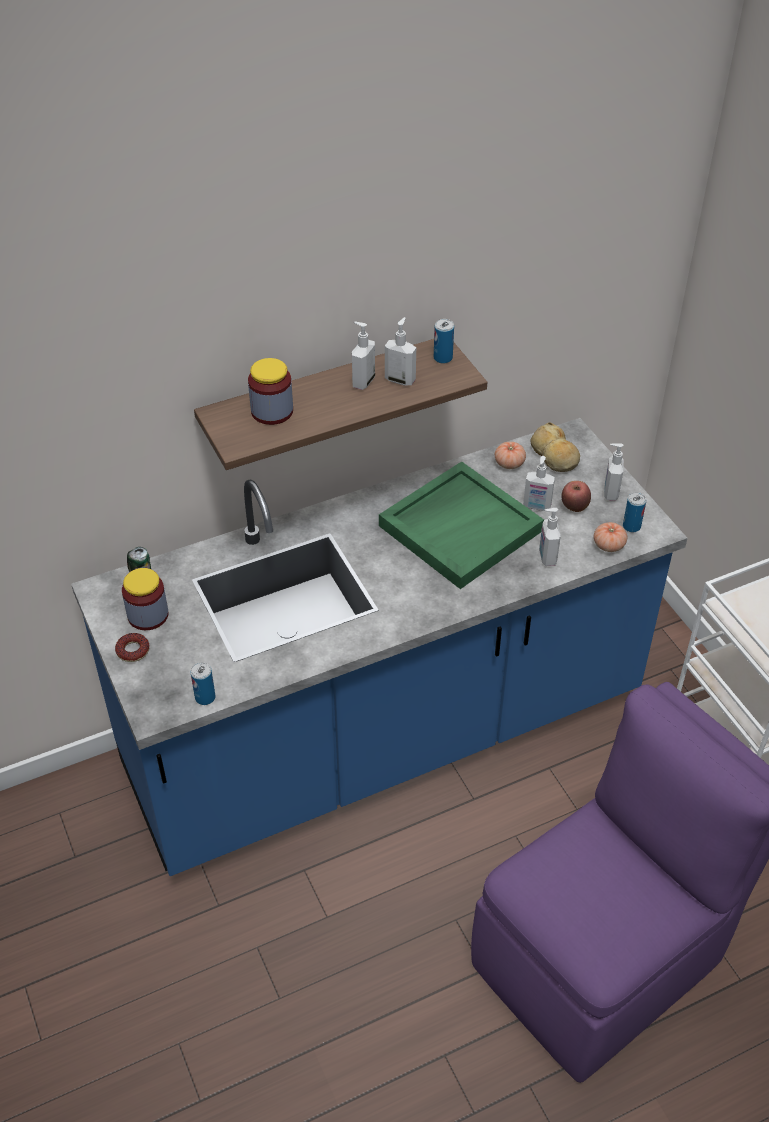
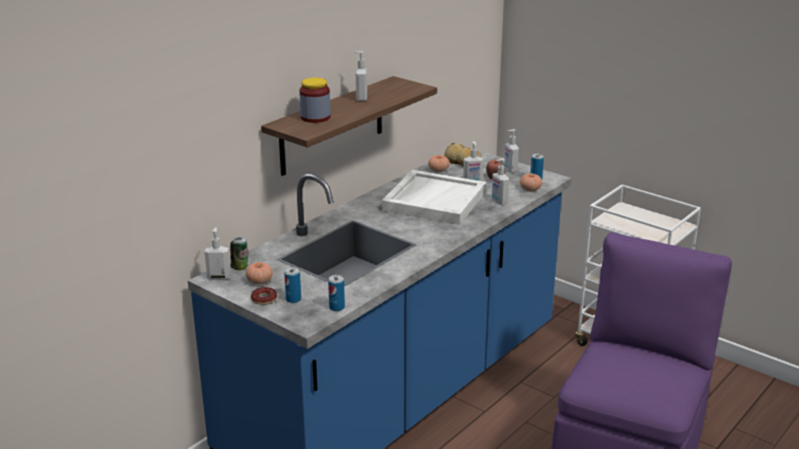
camera: 25 degrees left, 20 degrees down
(148, 615) = (259, 281): jar -> tomato
(400, 379) = (383, 94): soap dispenser -> soap dispenser (219, 277)
(443, 358) = (400, 83): can -> can (293, 299)
(460, 527) = (434, 200): green tray -> white tray

